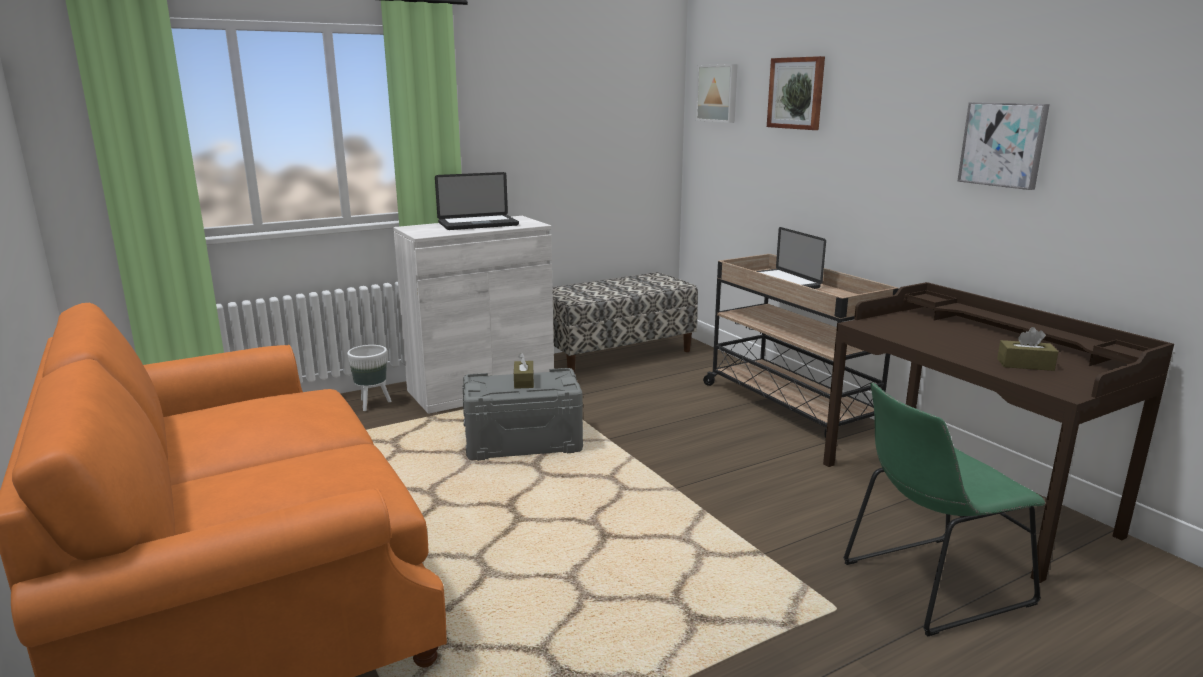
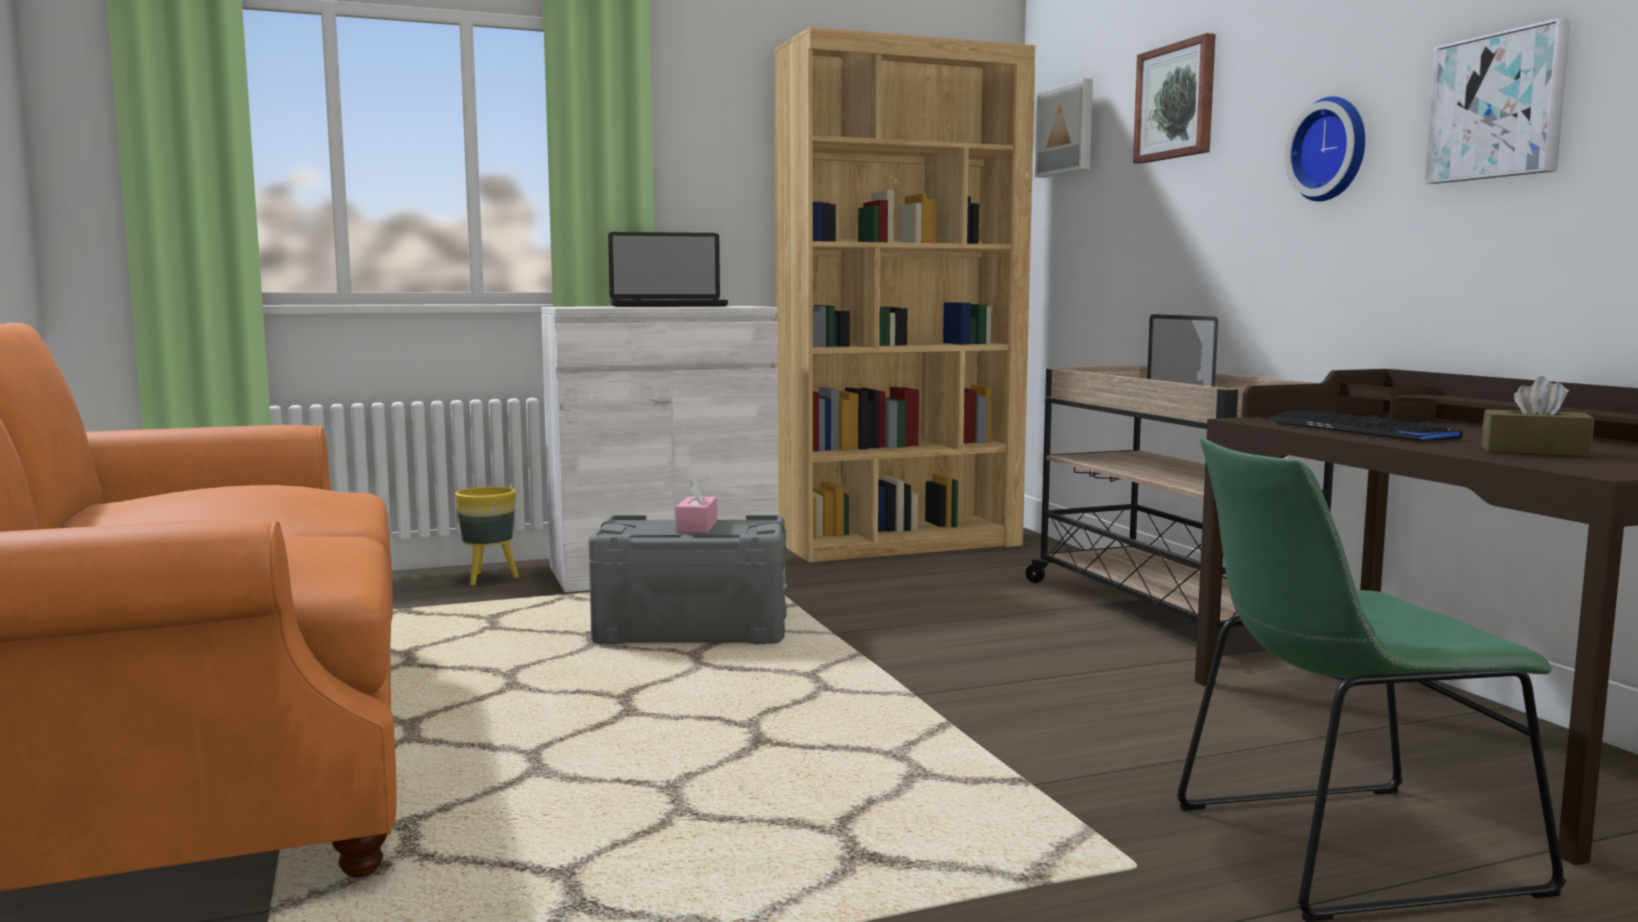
camera: 10 degrees right, 10 degrees down
(372, 404) = (489, 578): white planter -> yellow planter
(524, 381) = (697, 526): brown tissue box -> pink tissue box
(616, 354) = (900, 543): bench -> brown bookcase
(899, 146) = (1332, 149): none -> wall clock
(926, 338) = (1359, 430): none -> keyboard

